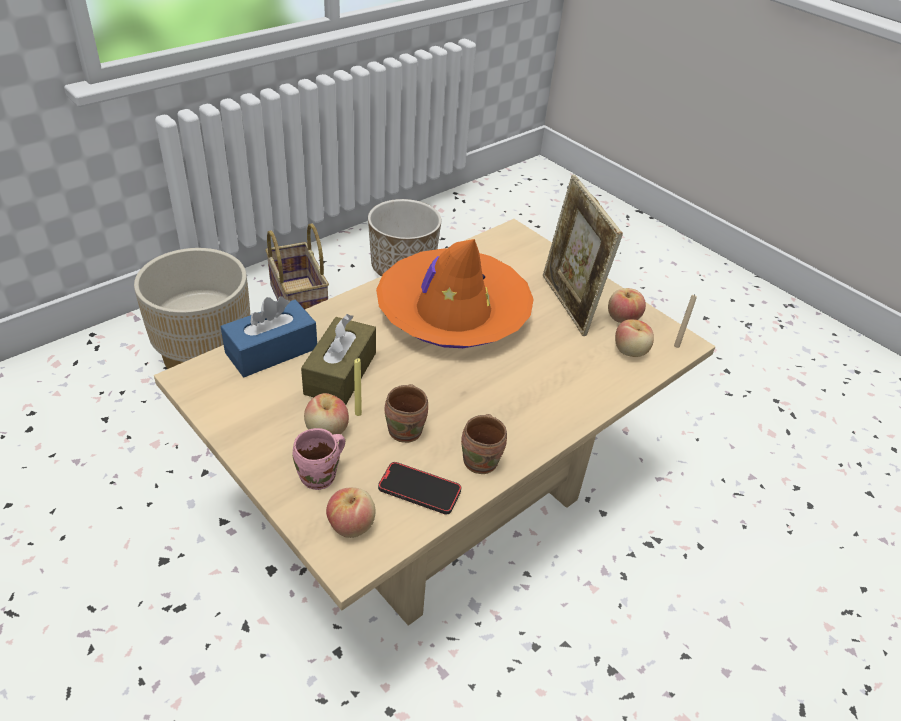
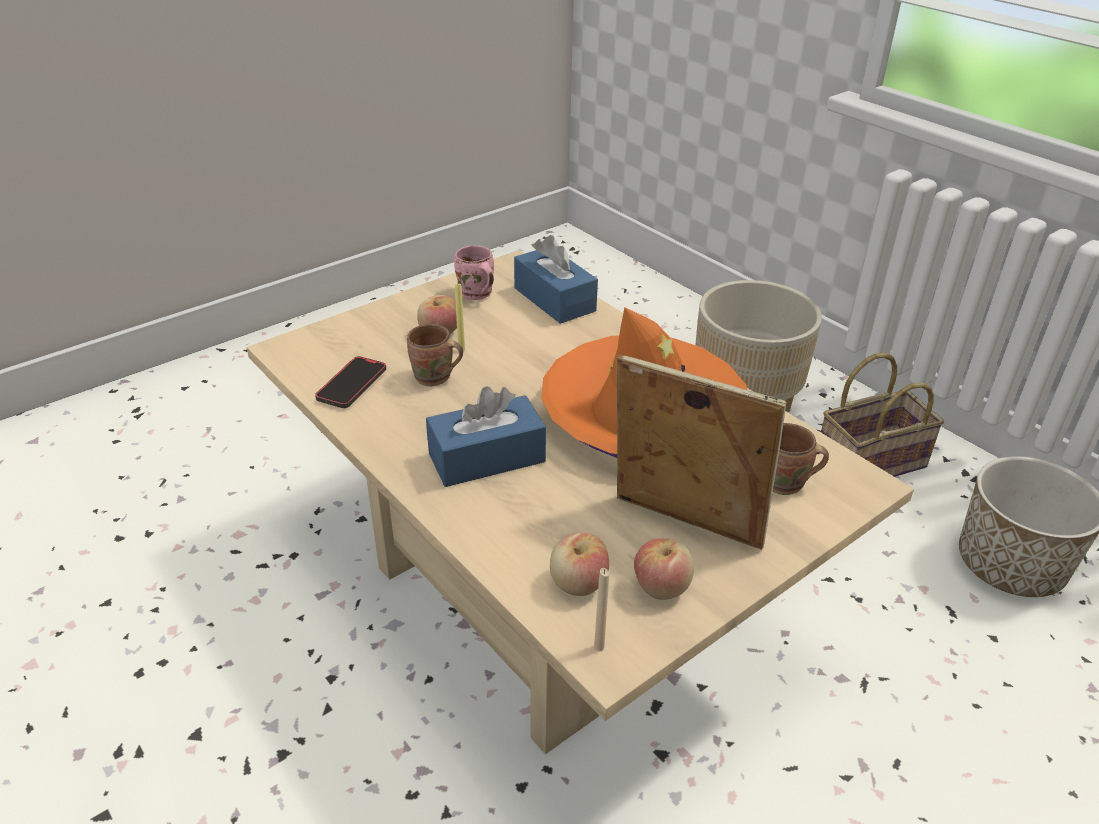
camera: 95 degrees right, 5 degrees down
(321, 477) = (381, 332): pink mug -> pink mug (475, 295)
(340, 373) = (522, 338): brown tissue box -> none
(351, 525) = (321, 348): apple -> none
(482, 461) = (382, 426): brown mug -> brown mug (785, 485)
(516, 394) = (487, 458): none -> blue tissue box
(568, 305) = (683, 526): picture frame -> picture frame turned 45 degrees clockwise

